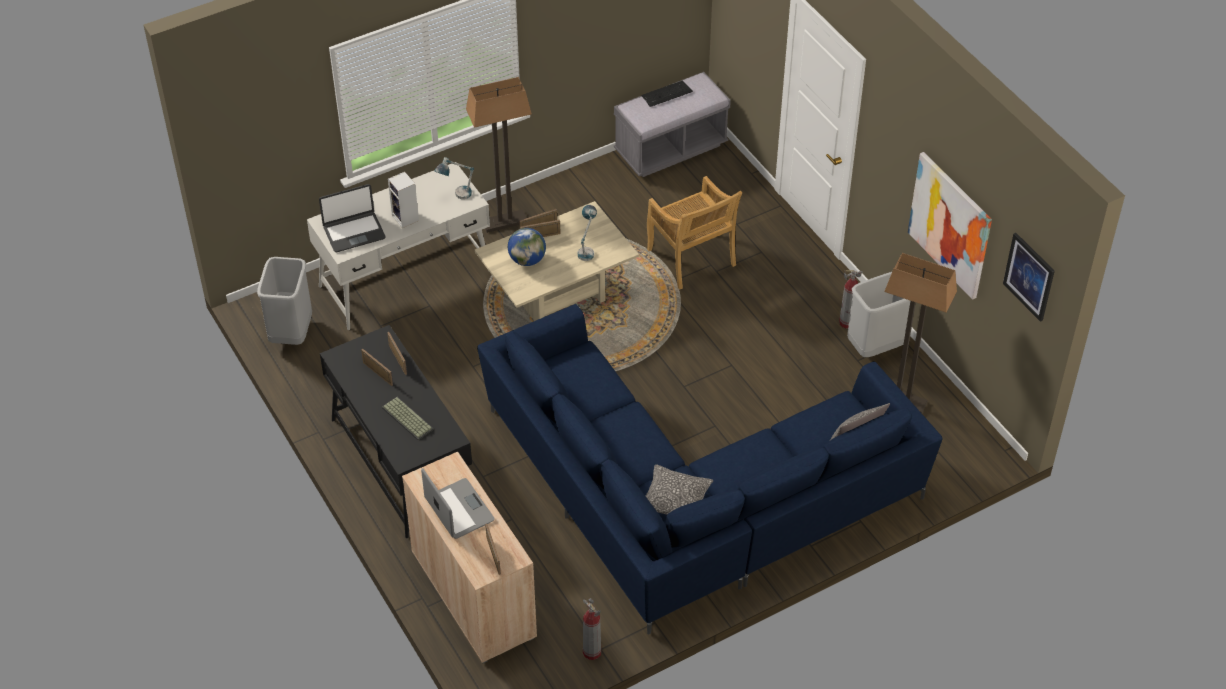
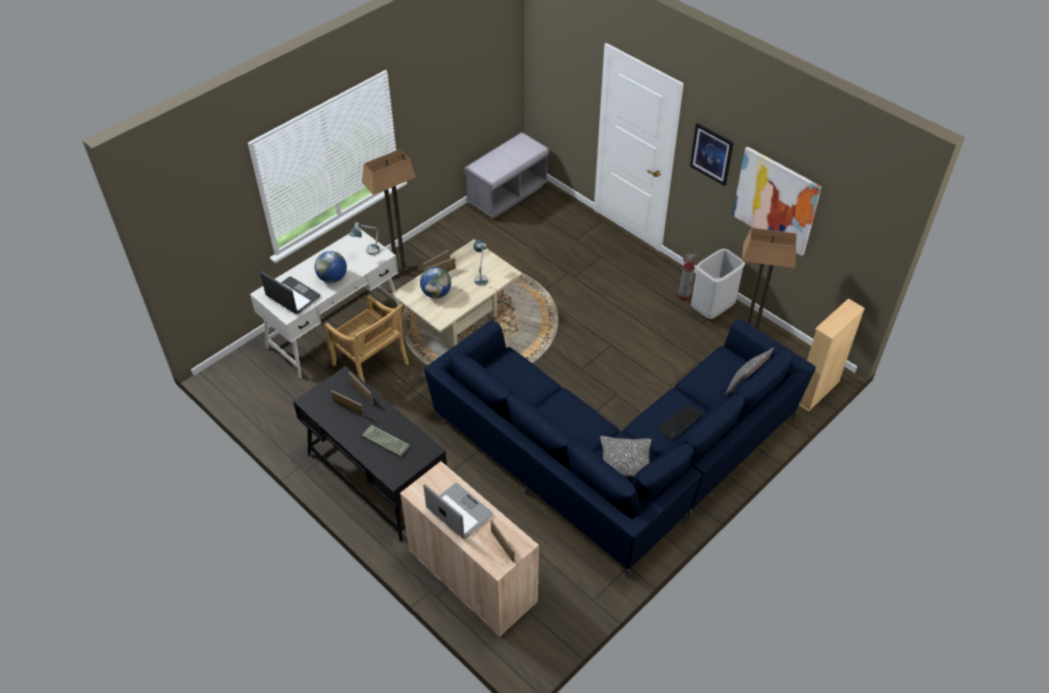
camera: 15 degrees left, 0 degrees up
(292, 333) = (254, 390): grey trash can -> none
(354, 232) = (292, 297): laptop -> laptop turned 105 degrees counterclockwise
(406, 218) = (332, 278): speaker -> globe
(591, 652) = (586, 604): fire extinguisher -> none
(666, 94) = (501, 152): keyboard -> keyboard (680, 422)
(692, 259) = (552, 271): beige chair -> beige chair (371, 365)
(966, 473) = (816, 391): none -> beige bookcase
(1029, 276) = (863, 225): picture -> picture (711, 154)

